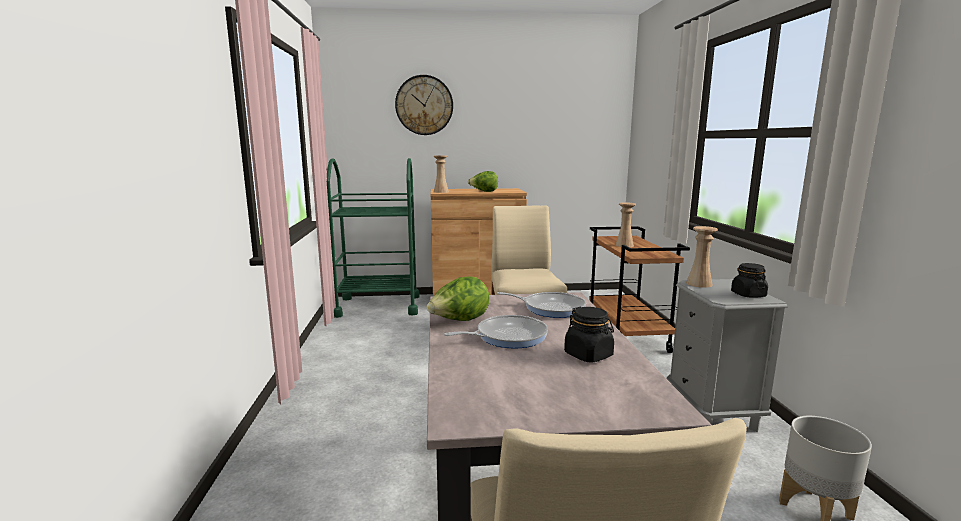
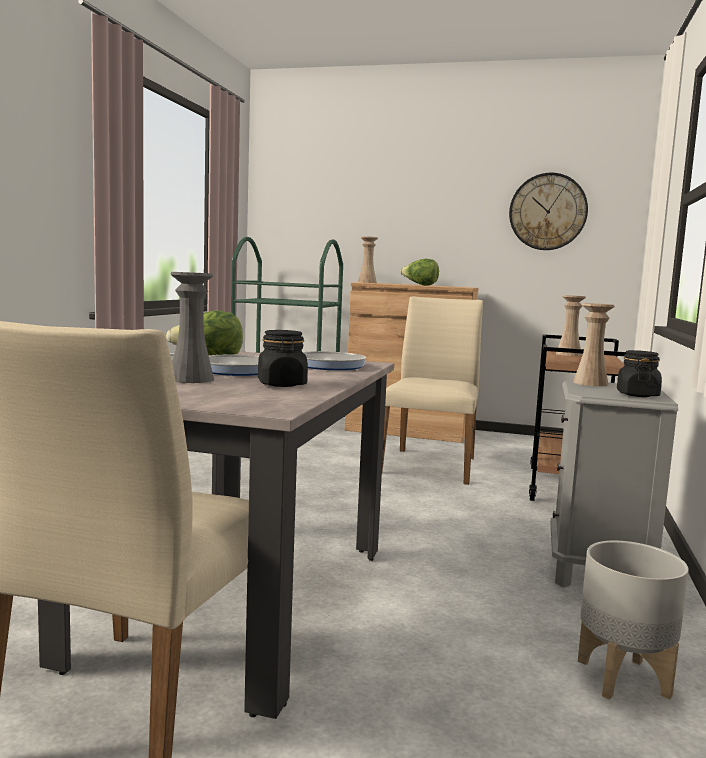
camera: 20 degrees right, 5 degrees down
(424, 105) = (366, 179): wall clock -> wall clock (548, 212)
(512, 364) = (191, 379): none -> grey vase

